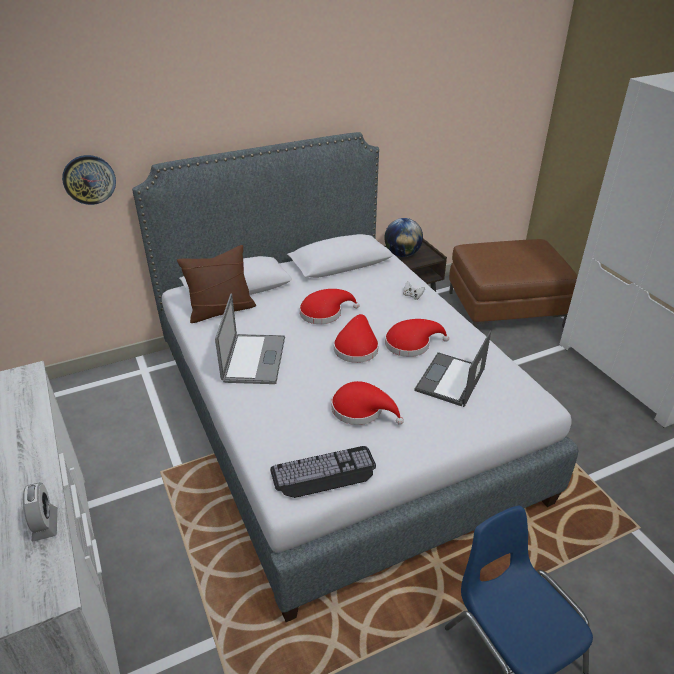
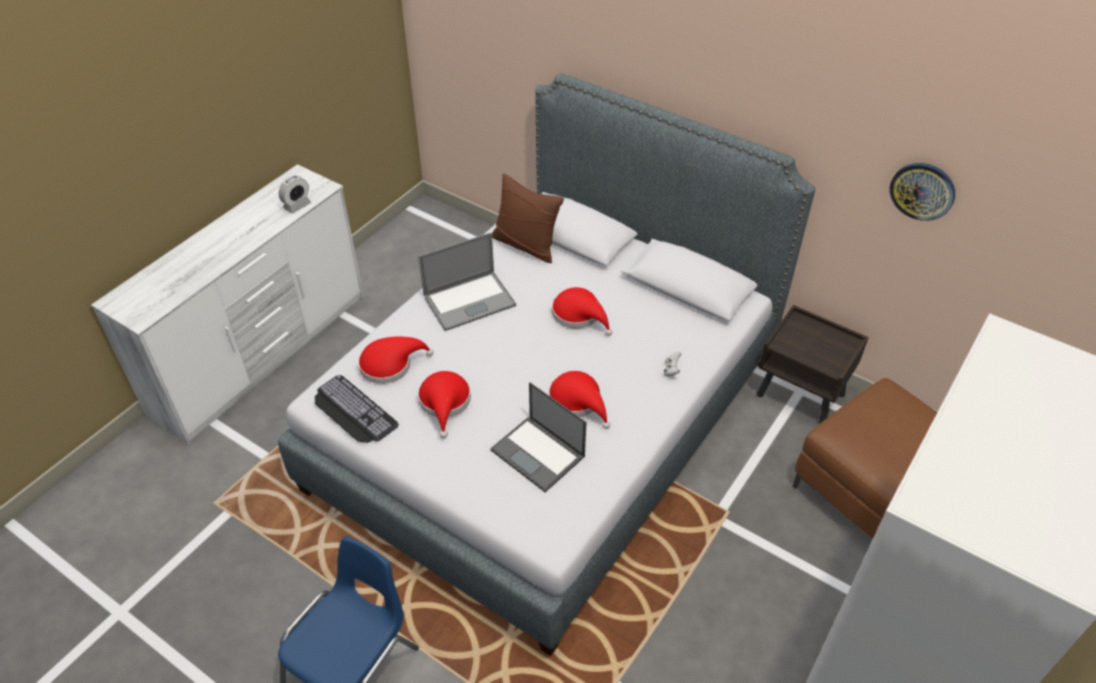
camera: 60 degrees right, 10 degrees up
(45, 525) = (190, 282): alarm clock -> alarm clock (297, 205)
(89, 179) = (514, 57): wall clock -> wall clock (922, 191)
(356, 347) = (539, 362): red hat -> red hat (390, 364)
(402, 254) = (810, 336): globe -> none
(450, 380) = (539, 454): laptop -> laptop turned 135 degrees counterclockwise

